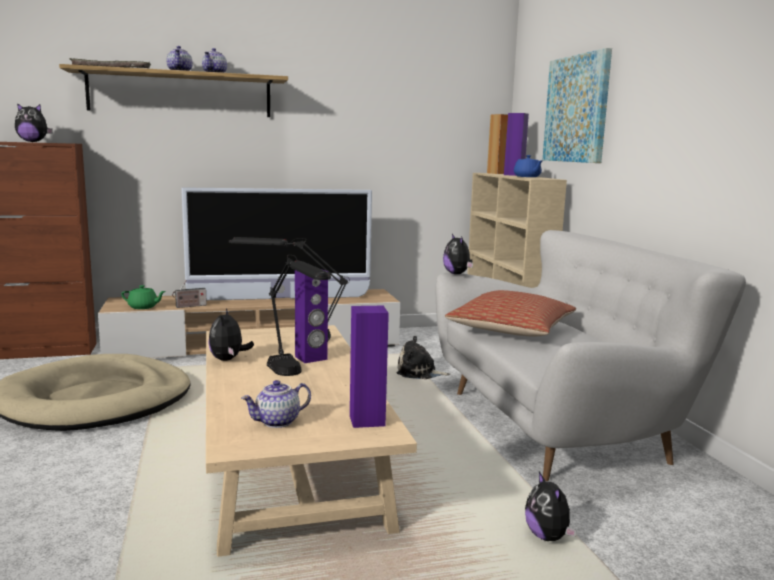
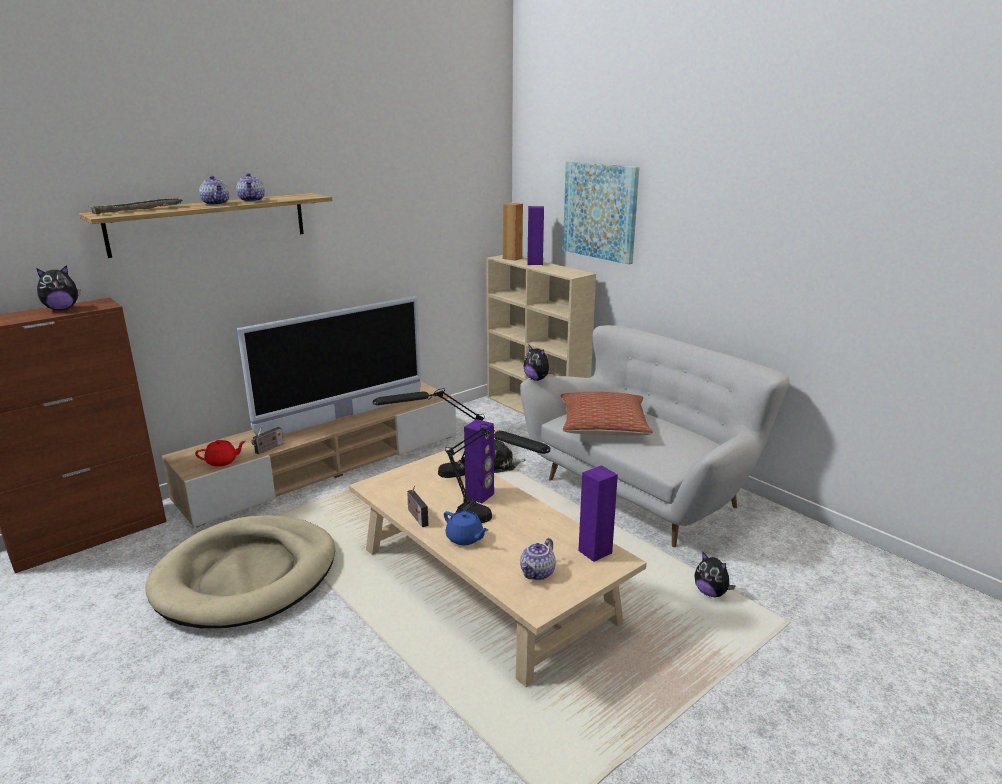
camera: 25 degrees left, 10 degrees up
(143, 307) = (222, 461): green teapot -> red teapot
(228, 359) = (416, 516): plush toy -> radio
(527, 177) = (555, 269): blue teapot -> blue teapot (465, 538)

